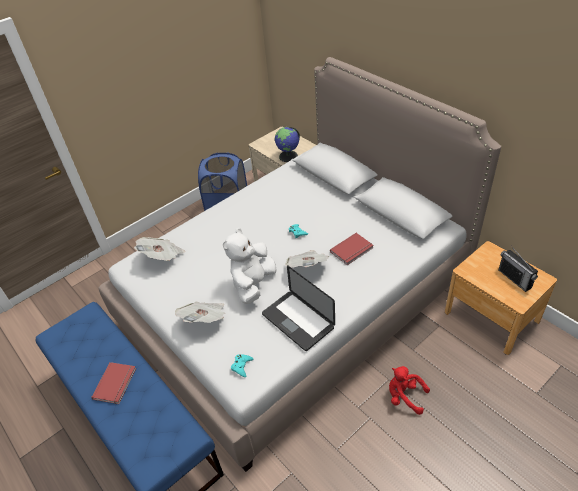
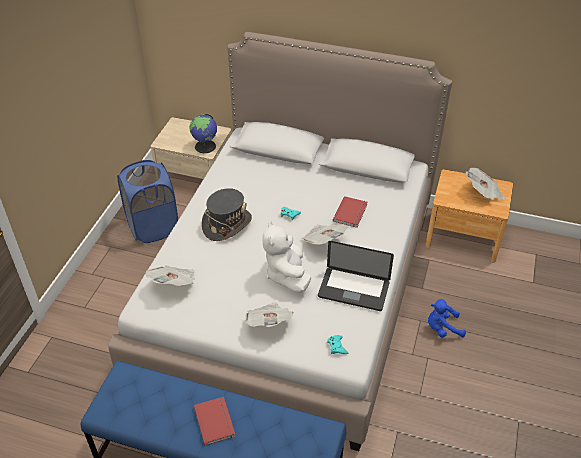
camera: 35 degrees left, 0 degrees up
(241, 223) = (227, 224): none -> grey hat
(404, 397) = (442, 328): red plush toy -> blue plush toy
(514, 279) = (483, 193): radio -> newspaper

